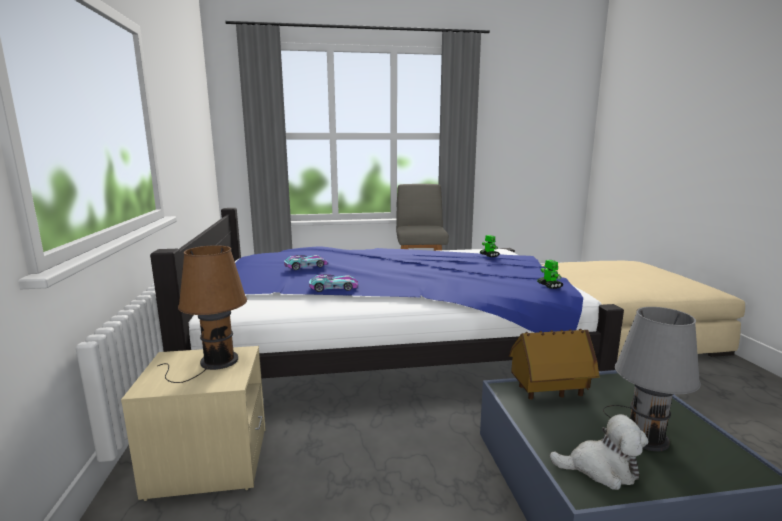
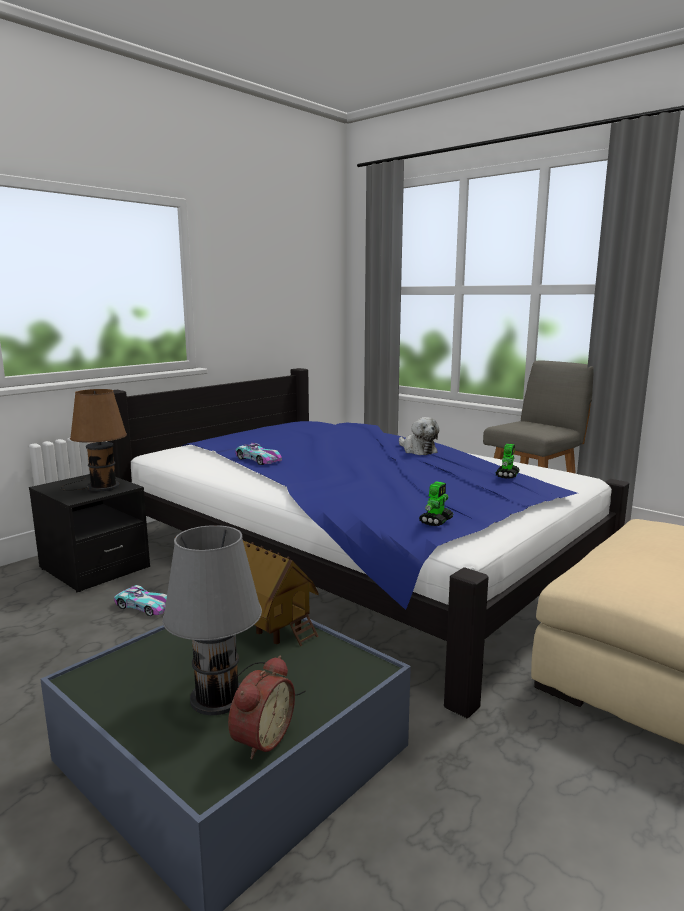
camera: 50 degrees right, 0 degrees up
(208, 462) = (94, 568): beige nightstand -> black nightstand
(306, 266) = (296, 438): toy car -> toy car (144, 606)
(601, 469) = (127, 681): plush toy -> plush toy (417, 450)
(707, 436) = (260, 738): none -> alarm clock

